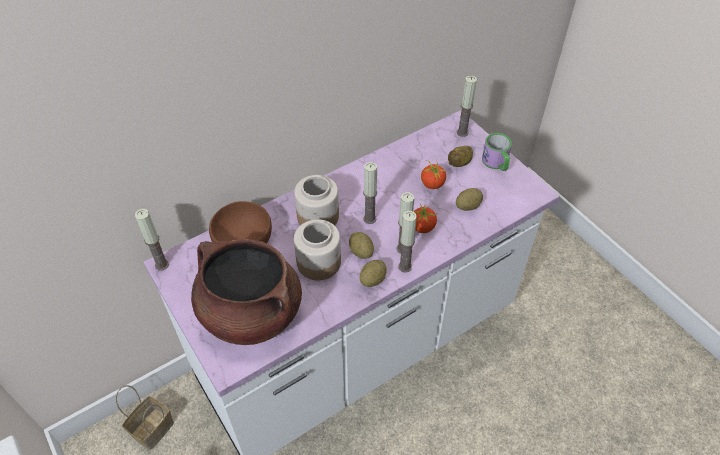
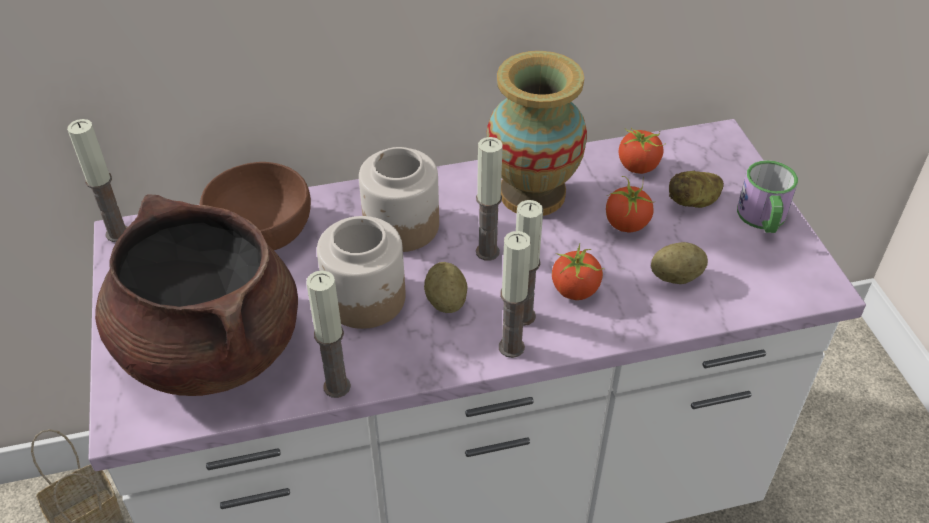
camera: 20 degrees right, 5 degrees down
(372, 279) = (443, 352): potato -> none
(378, 180) = (533, 194): none -> vase
(424, 150) = (638, 166): none -> tomato
(462, 132) = (720, 155): candle -> candle (337, 386)

